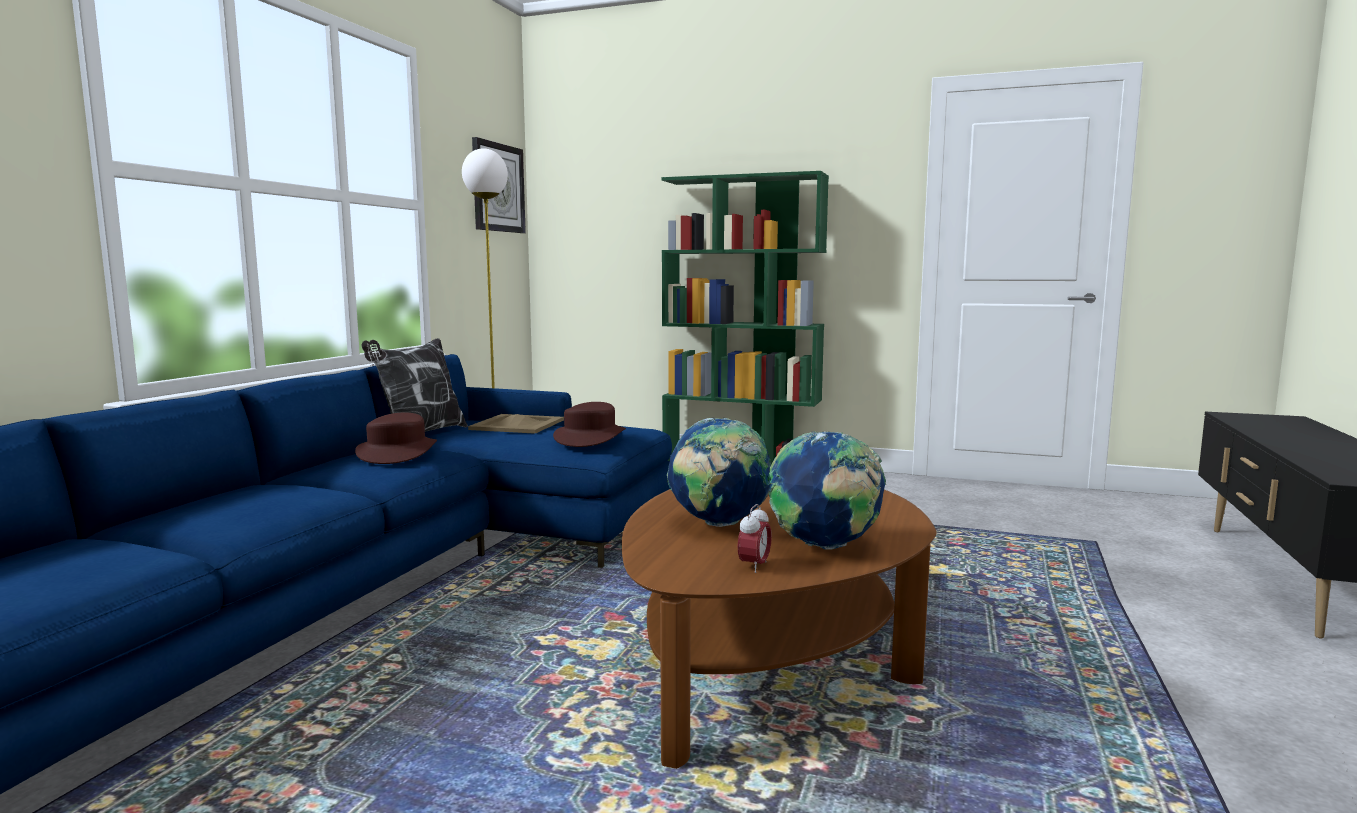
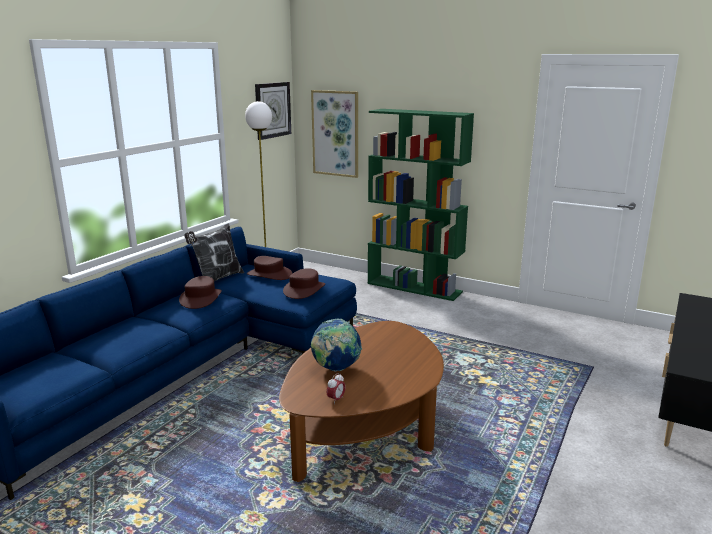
camera: 10 degrees right, 10 degrees up
(516, 425) = (269, 274): beige tray -> brown hat
(599, 229) = (335, 133): none -> picture
(825, 547) = (376, 390): globe -> none

